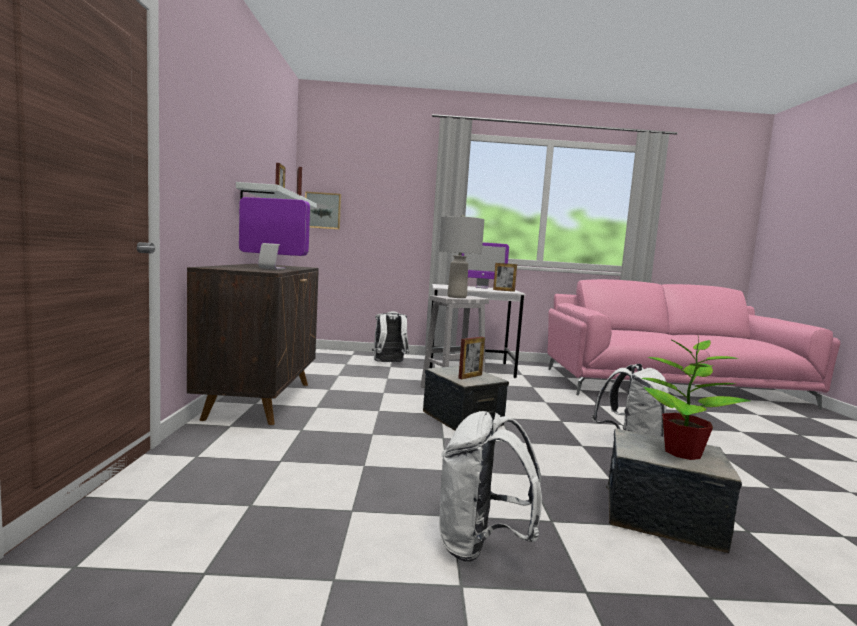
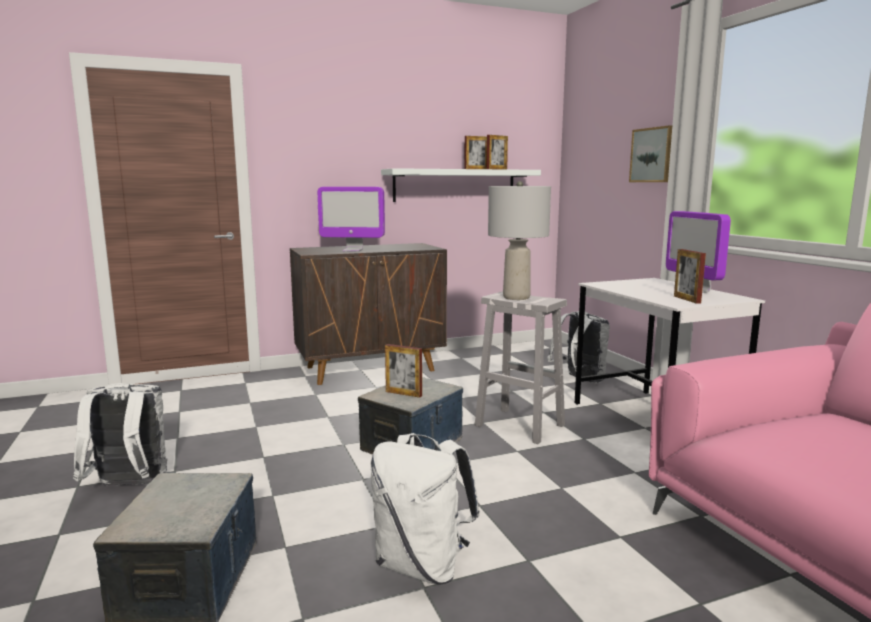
camera: 70 degrees right, 5 degrees up
(271, 268) = (352, 250): monitor -> monitor turned 105 degrees clockwise
(323, 210) = (578, 174): picture -> picture (653, 155)
(681, 452) = (176, 509): potted plant -> none

